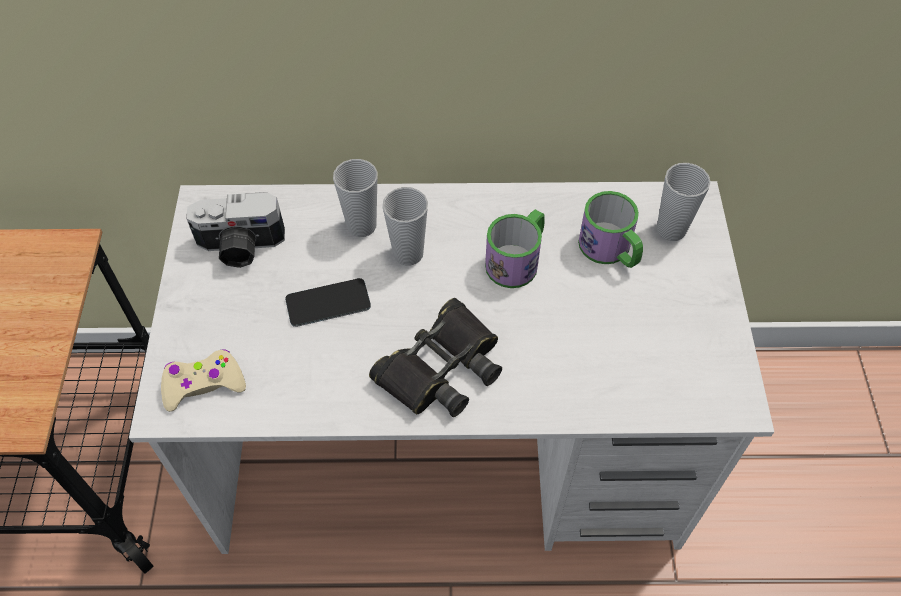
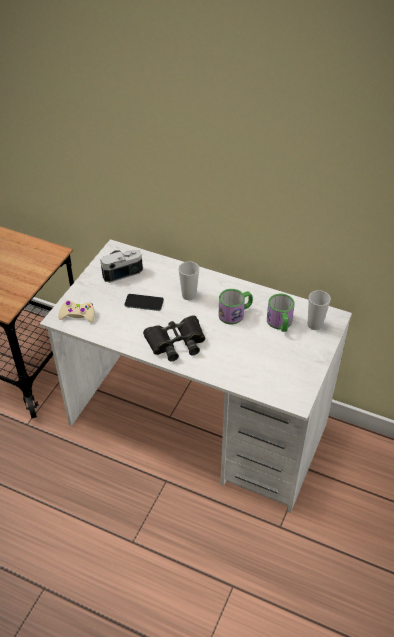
camera: 25 degrees right, 10 degrees down
(240, 247) = (120, 270): camera -> camera turned 135 degrees clockwise
(361, 226) = (176, 278): cup -> none

